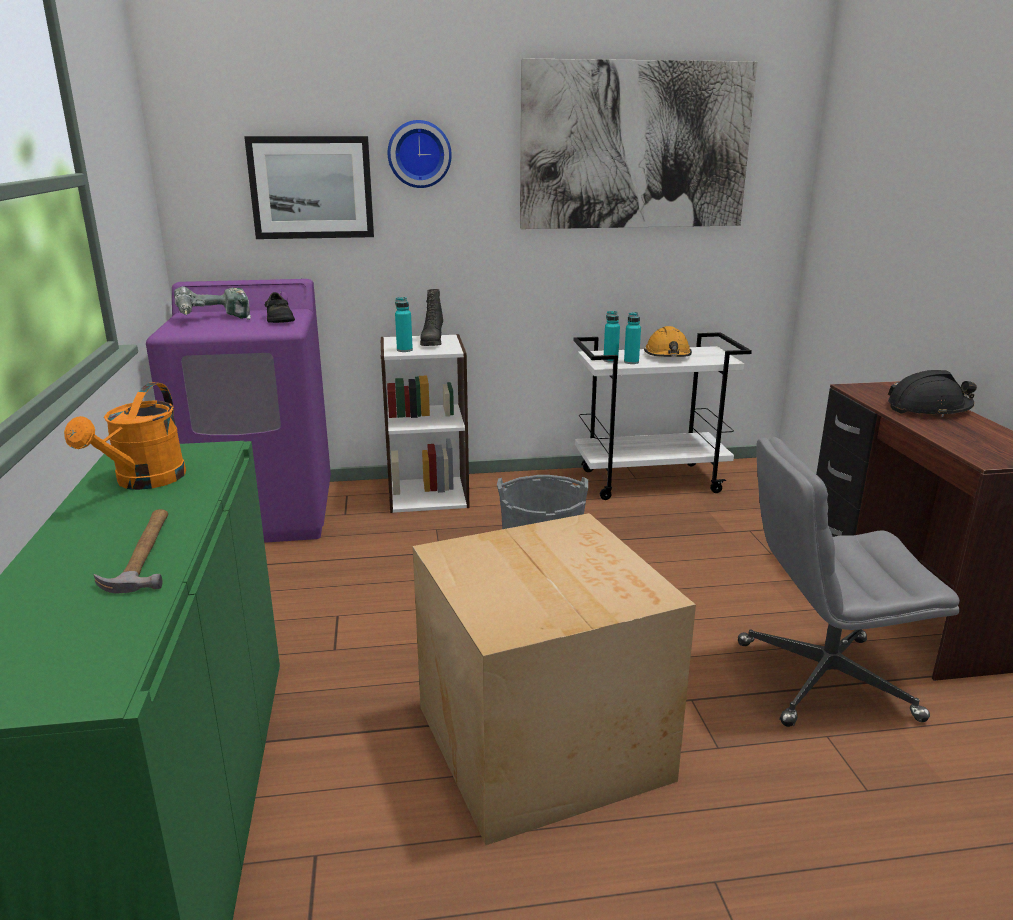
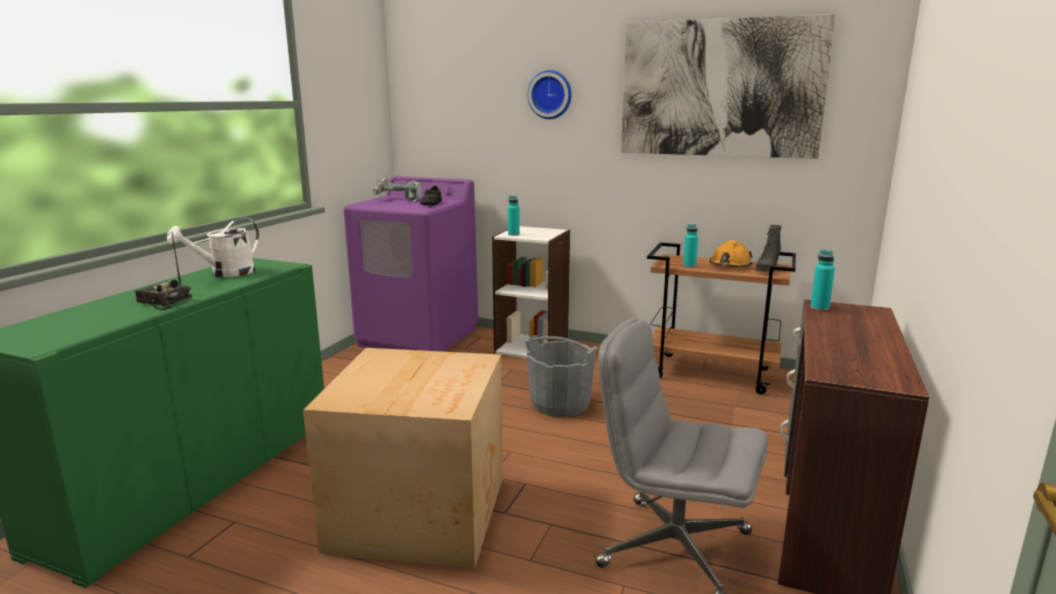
camera: 30 degrees right, 5 degrees down
(144, 482) = (225, 274): orange watering can -> white watering can
(144, 553) = (163, 302): hammer -> radio
(311, 187) = (479, 117): picture -> none
(432, 342) = (540, 232): black boot -> black boot (767, 269)
(610, 360) = (674, 263): turquoise bottle -> turquoise bottle (819, 308)
(651, 481) = (712, 373): white cart -> brown cart
(928, 409) = (859, 330): black hard hat -> none

